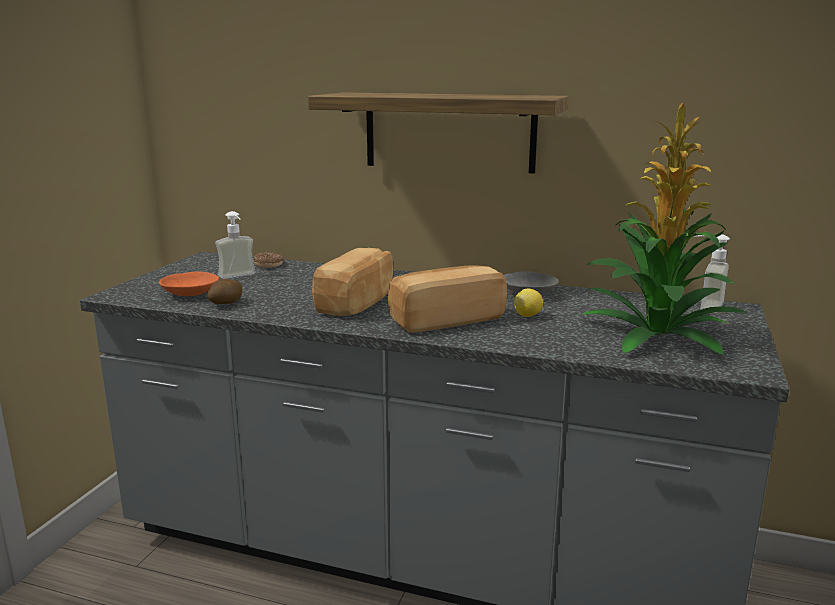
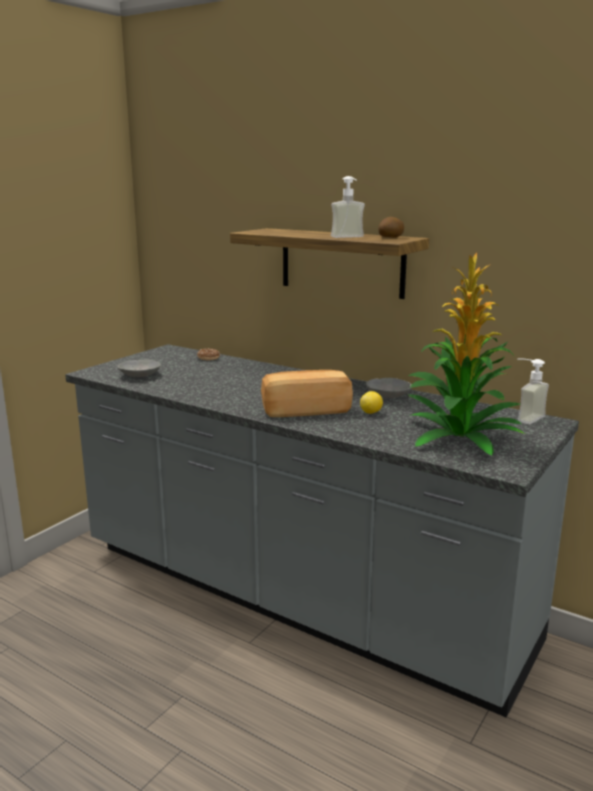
camera: 15 degrees right, 0 degrees up
(191, 293) = (140, 375): orange bowl -> grey bowl
(226, 303) = (158, 384): potato -> potato (390, 238)
(239, 277) = (181, 365): soap dispenser -> soap dispenser (349, 237)
(358, 302) = (252, 392): bread -> none

